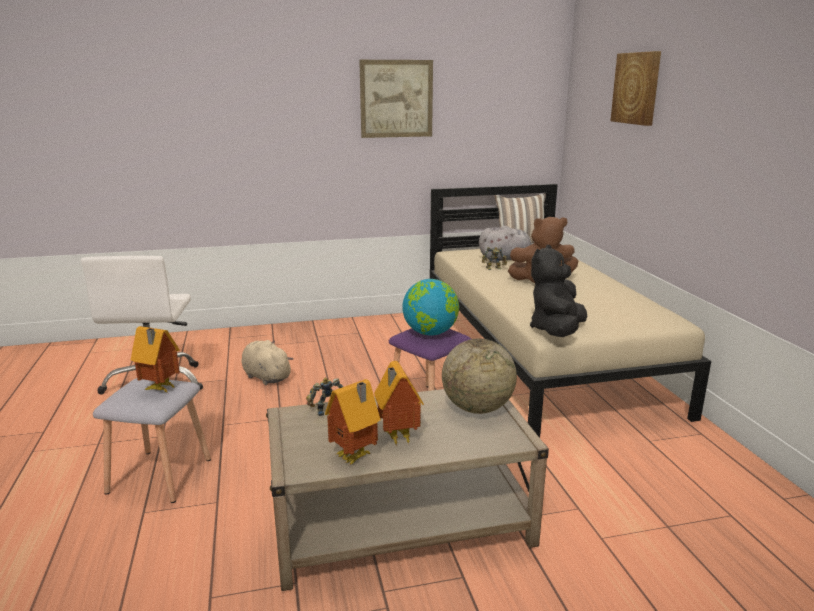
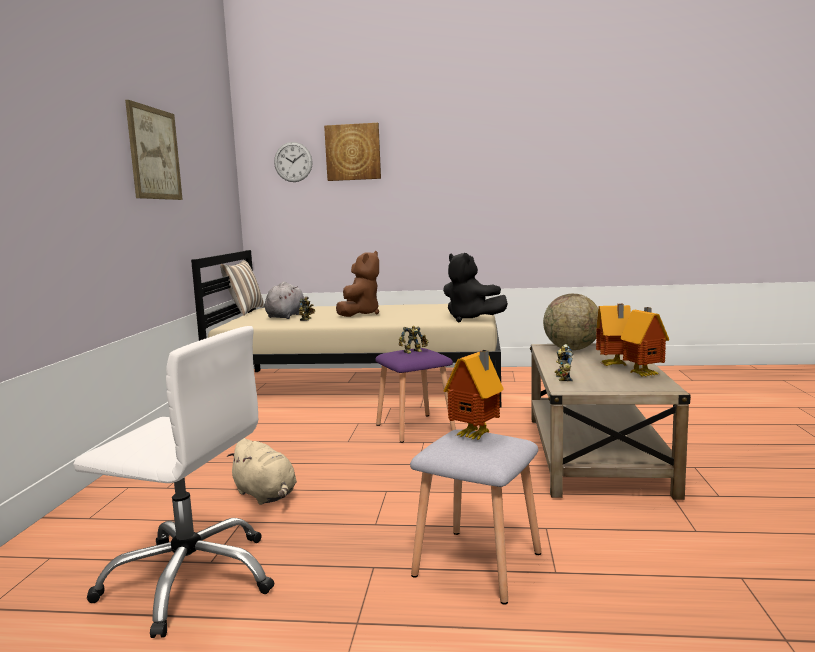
camera: 70 degrees left, 10 degrees down
(265, 377) = (266, 495): beige plush toy -> beige plush toy turned 105 degrees counterclockwise
(430, 333) = (414, 352): globe -> toy robot
(596, 95) = (293, 162): none -> wall clock

